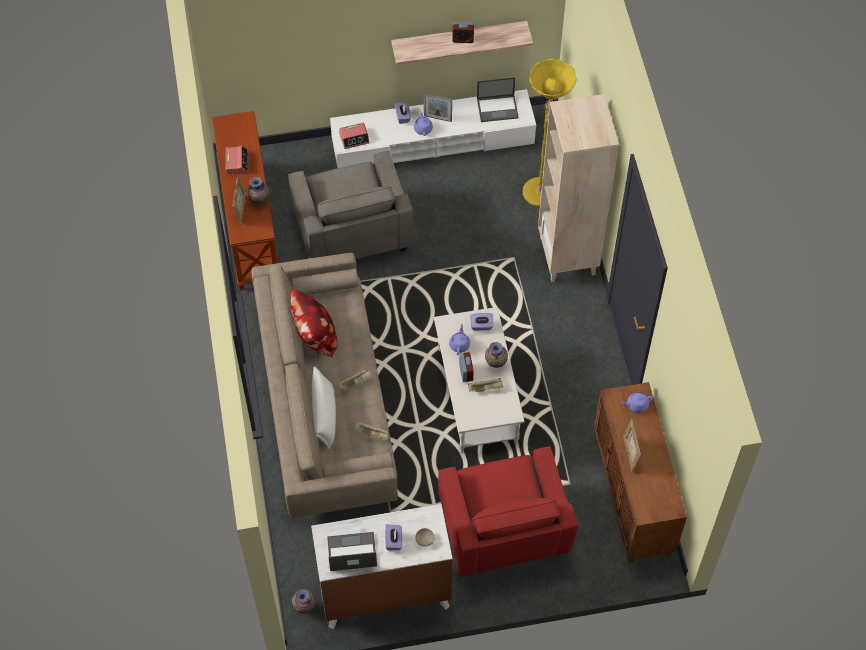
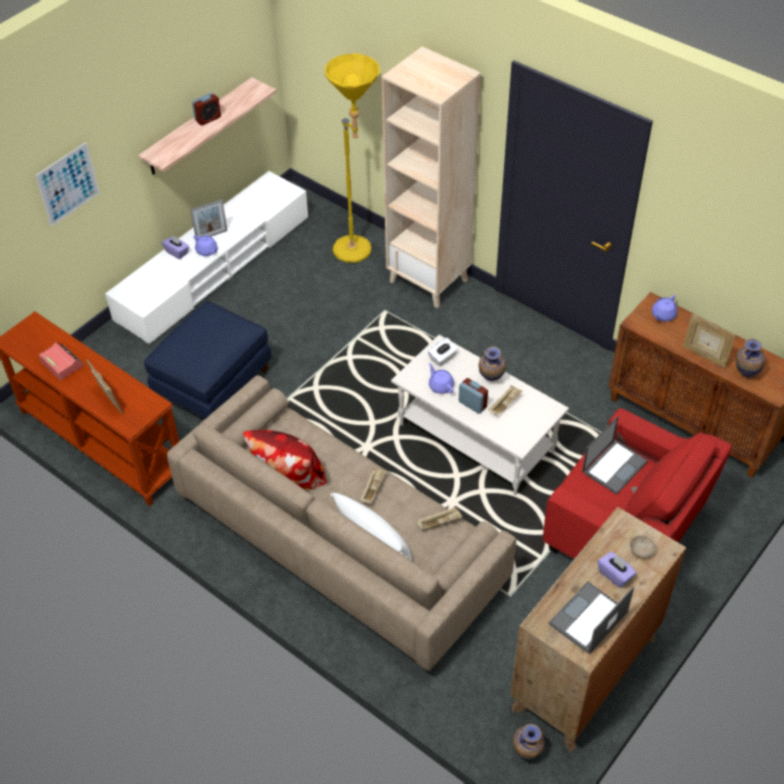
camera: 40 degrees left, 10 degrees down
(259, 202) = (123, 382): vase -> vase (745, 374)
(318, 39) = (68, 184): none -> picture
(351, 233) = (214, 385): grey armchair -> blue ottoman
(354, 138) = (147, 295): alarm clock -> none
(384, 593) = (584, 673): white dresser -> brown dresser
(481, 326) = (443, 358): purple tissue box -> white tissue box
(498, 108) = (258, 197): laptop -> laptop (614, 466)

